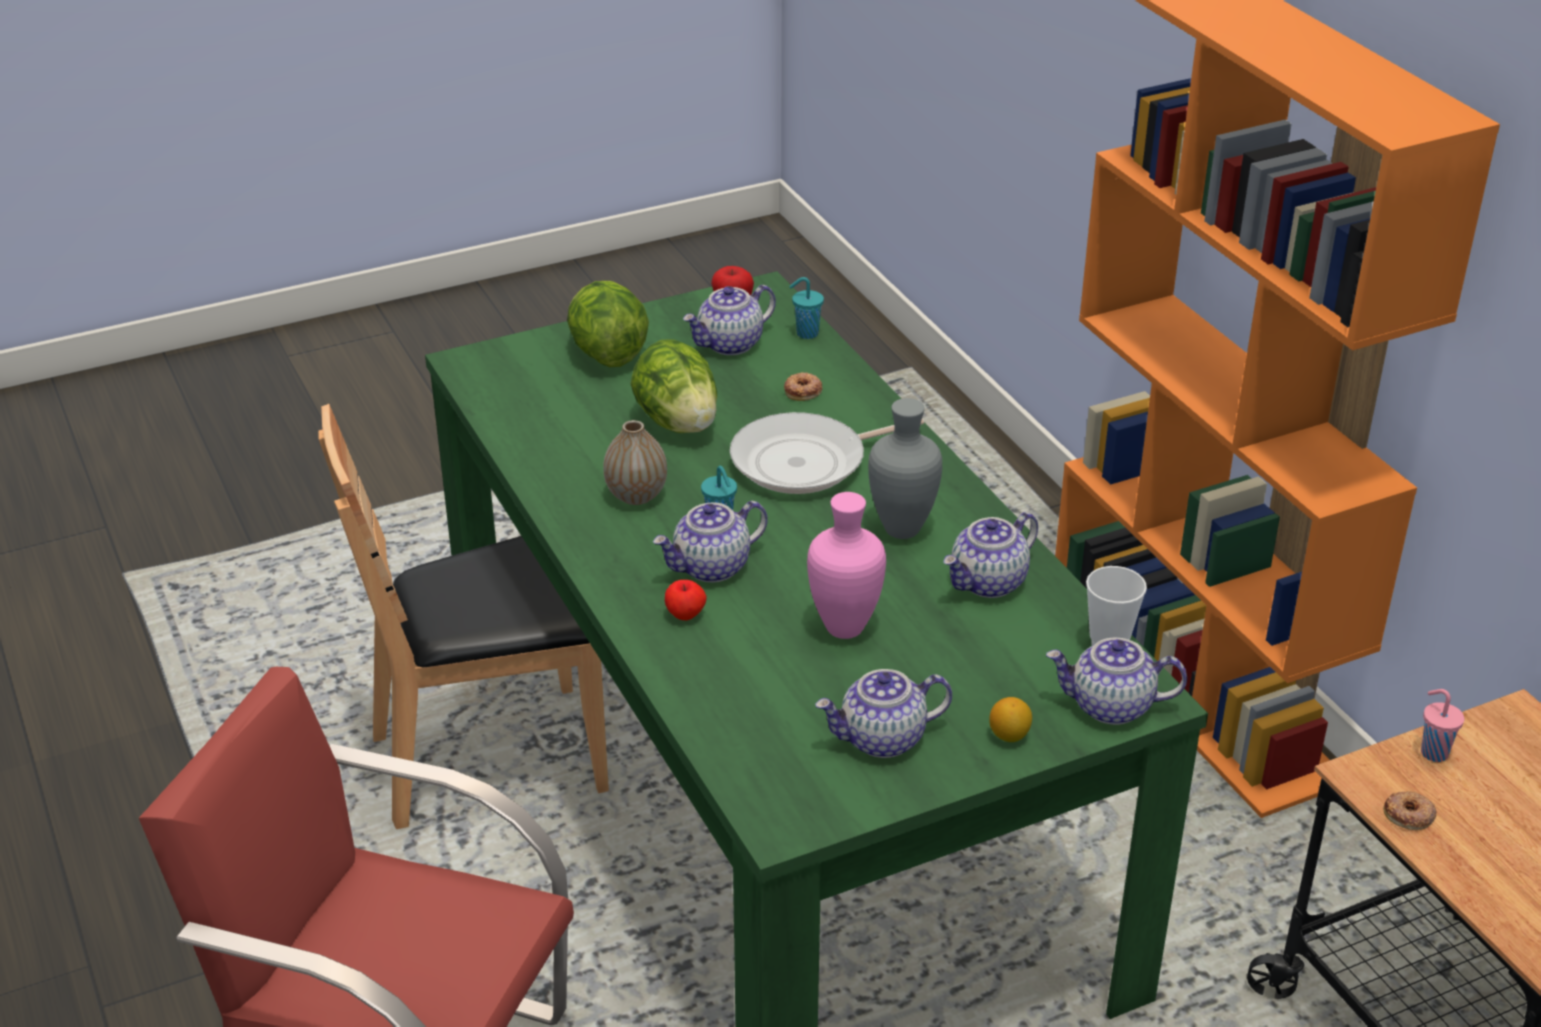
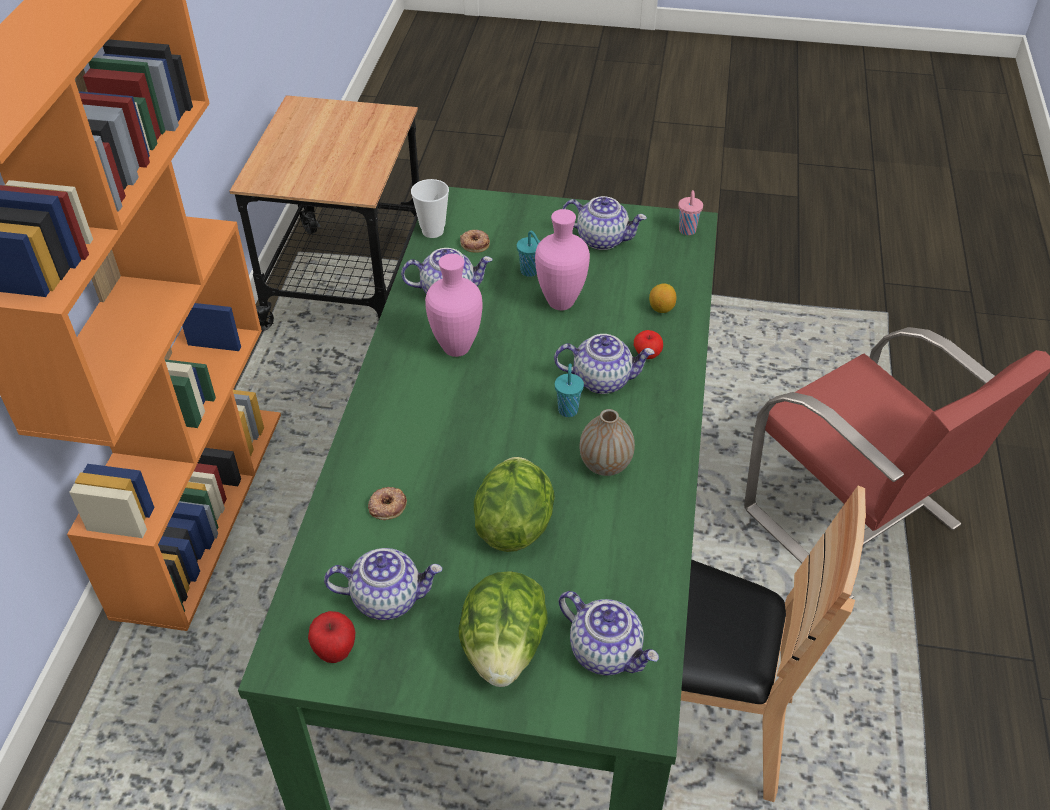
camera: 145 degrees left, 10 degrees up
(806, 333) = (313, 575): turquoise cup -> turquoise cup (530, 272)
(806, 462) = (458, 433): frying pan -> none
(903, 528) = (455, 349): grey vase -> pink vase
(1009, 735) = (537, 214): lemon -> lemon (661, 308)
(1110, 706) = (472, 205): teapot -> teapot (606, 651)
(1409, 815) = (368, 171): donut -> donut (475, 243)
(1432, 752) = (316, 186): pink cup -> pink cup (687, 231)

